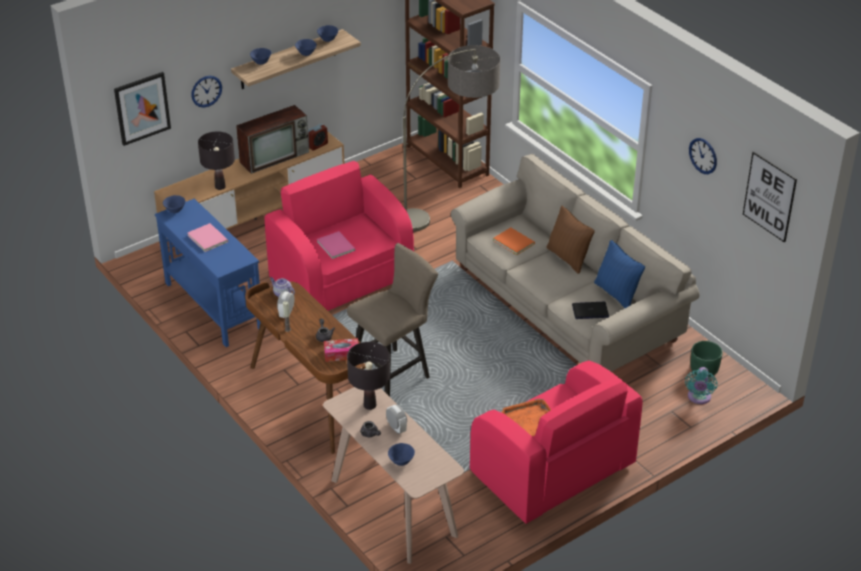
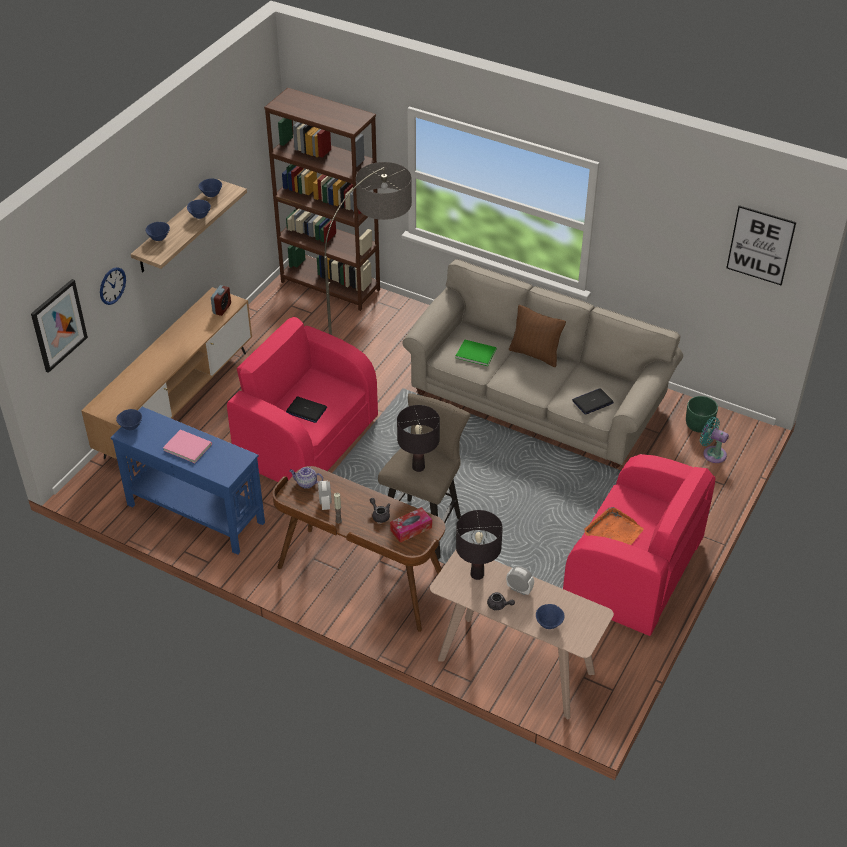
camera: 25 degrees left, 5 degrees up
(220, 187) = (150, 384): black table lamp -> black table lamp (418, 467)
(275, 156) = (186, 333): television -> none
(336, 245) = (306, 410): pink book -> laptop
(513, 241) = (475, 353): orange book -> green book
(616, 294) = (604, 377): blue pillow -> none
(699, 398) = (712, 453): turquoise fan -> turquoise fan turned 135 degrees clockwise
(703, 155) = (671, 220): wall clock -> none

